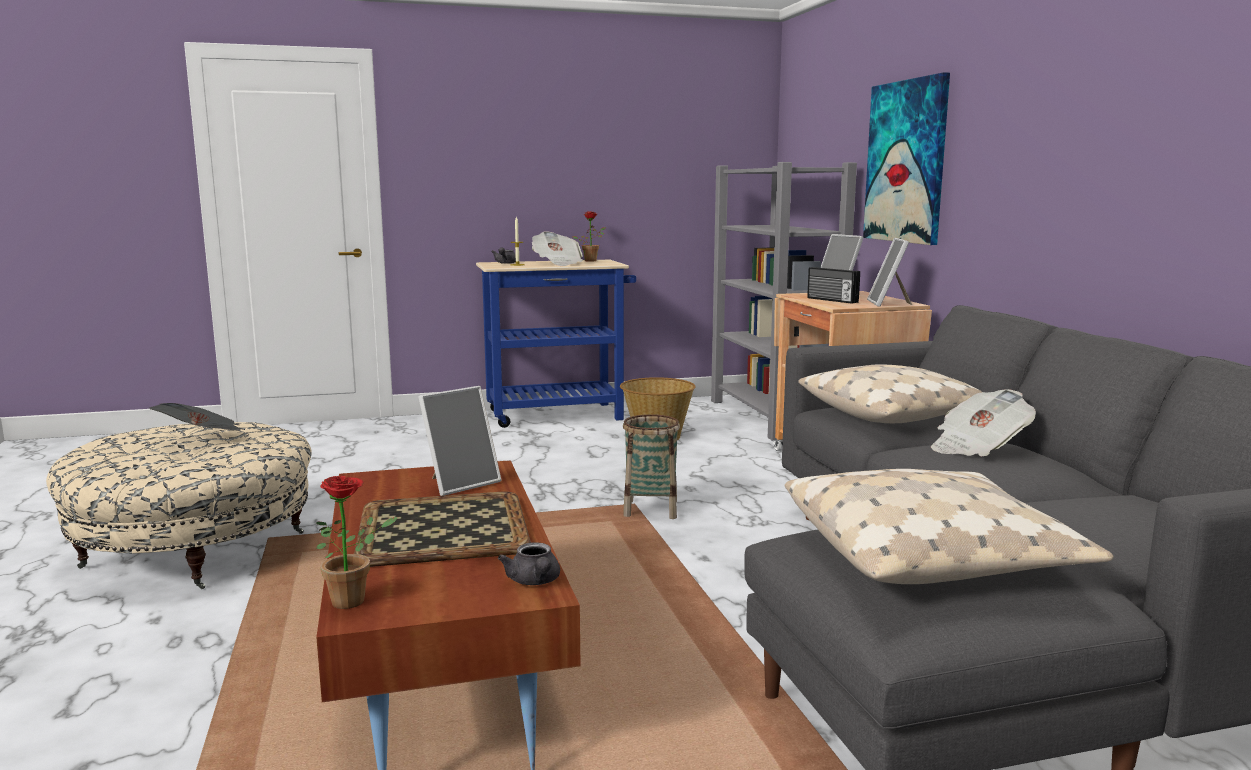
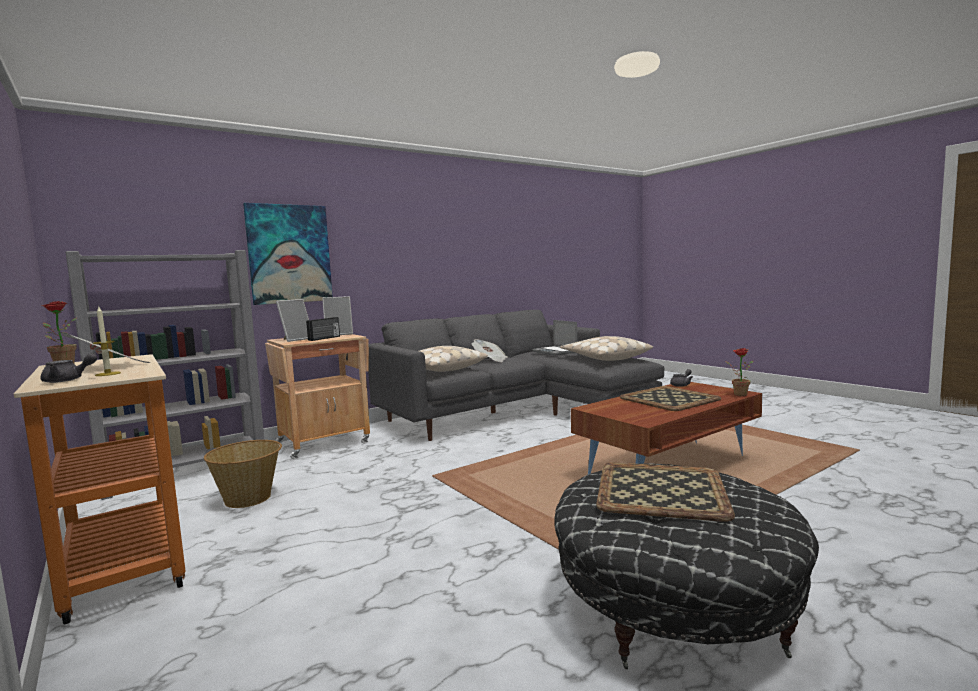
camera: 110 degrees left, 5 degrees down
(195, 550) = (674, 608): beige ottoman -> black ottoman
(202, 439) = (659, 491): newspaper -> tray
(460, 483) = (618, 407): picture frame -> none
(557, 415) = (124, 567): blue cart -> orange cart
(650, 509) = (437, 471): basket -> none
(1084, 516) = (555, 352): none -> laptop

